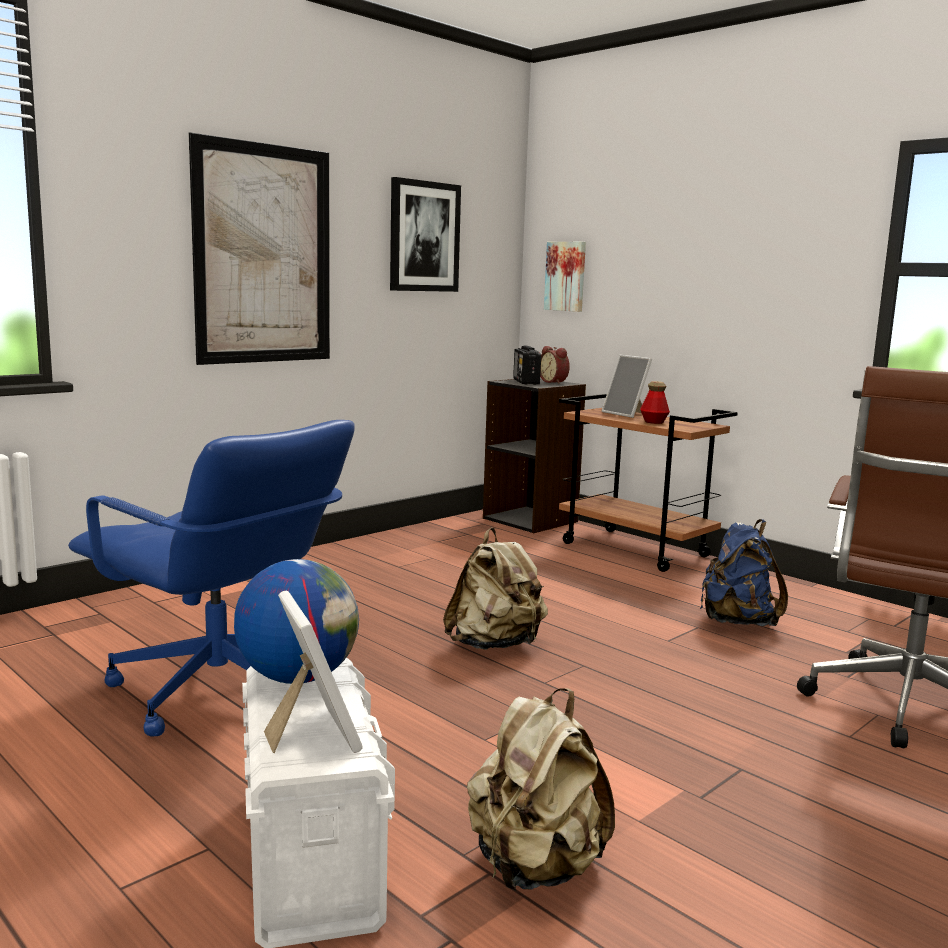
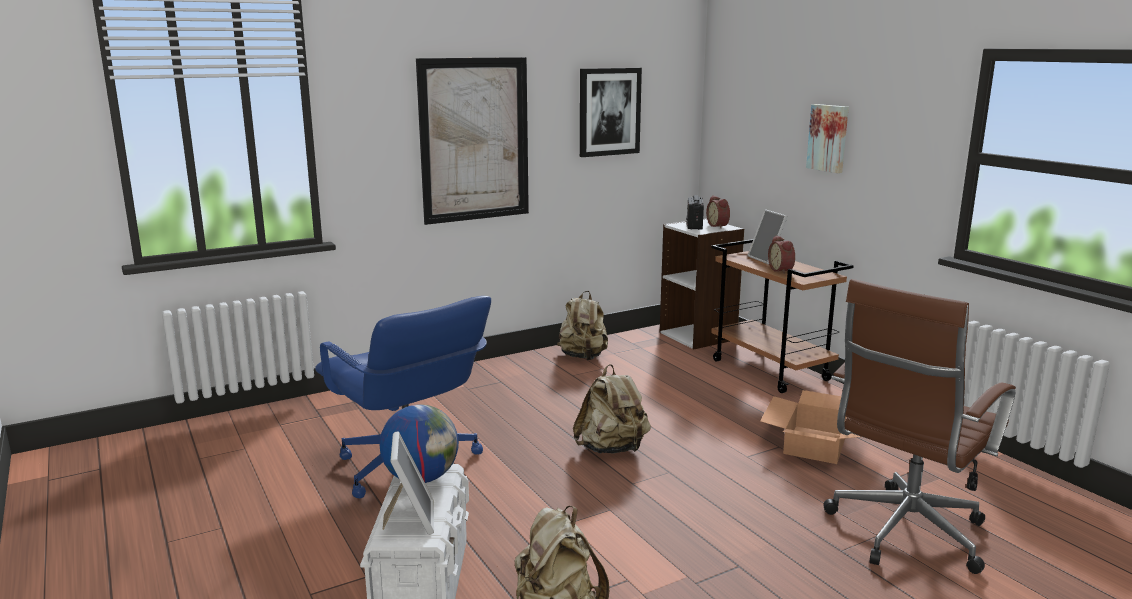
camera: 15 degrees right, 5 degrees up
(402, 547) = (583, 357): none -> beige backpack
(531, 520) = (698, 336): black bookcase -> white bookcase
(566, 276) = (732, 137): picture -> picture (828, 138)
(653, 422) = (782, 270): bottle -> alarm clock
(737, 622) = (814, 444): blue backpack -> cardboard box

